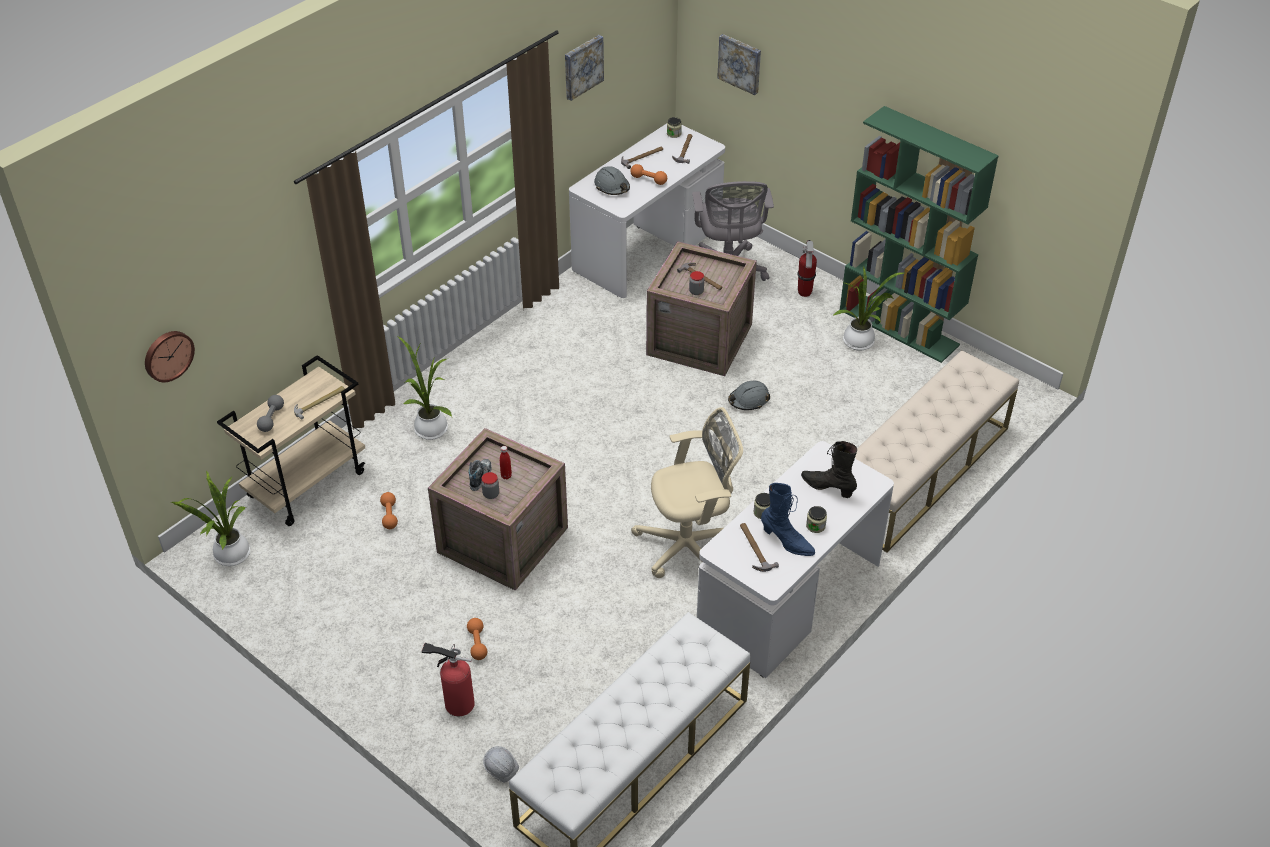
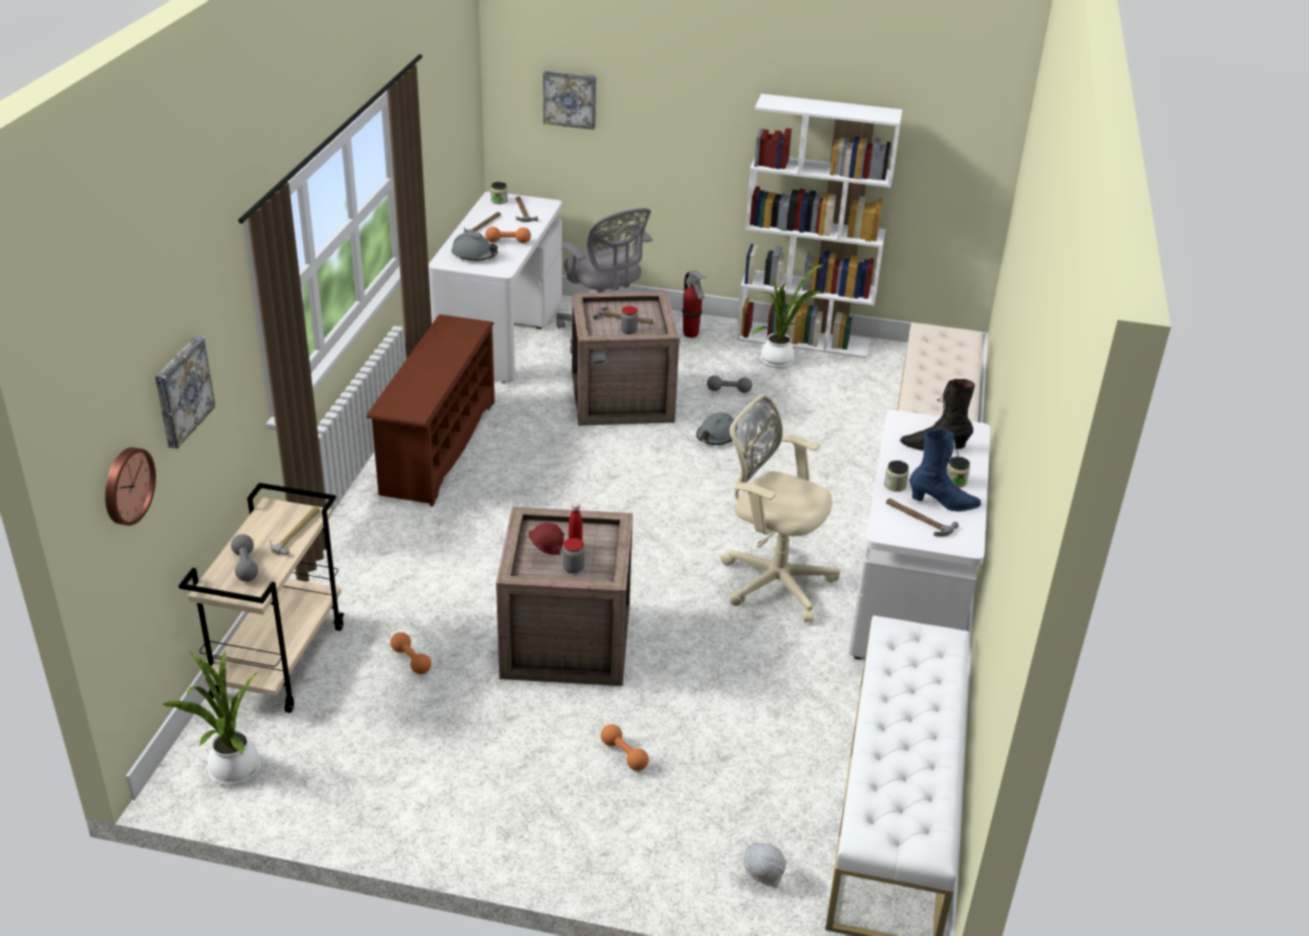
camera: 30 degrees left, 10 degrees down
(430, 427) = (390, 558): potted plant -> none
(456, 703) = (651, 826): fire extinguisher -> none
(480, 476) = (546, 555): shoe -> red hard hat
(527, 341) = (437, 446): none -> brown shoe rack
(582, 66) = (427, 112): picture -> picture (181, 391)
(690, 546) = (772, 581): beige office chair -> beige office chair turned 105 degrees counterclockwise
(793, 359) = (729, 390): none -> grey dumbbell
(899, 327) = (804, 340): green bookcase -> white bookcase

